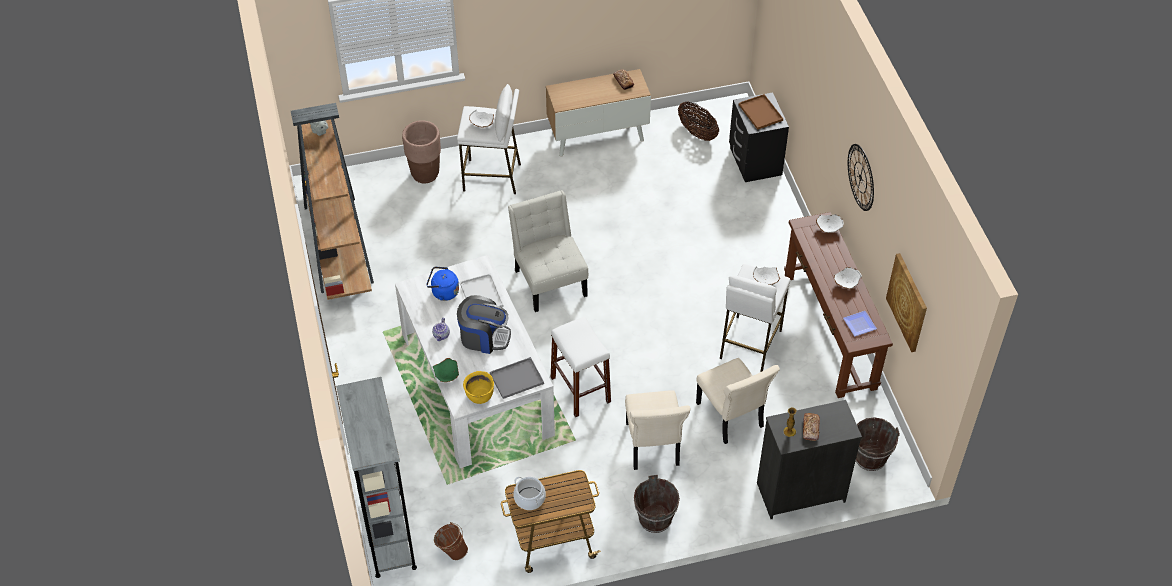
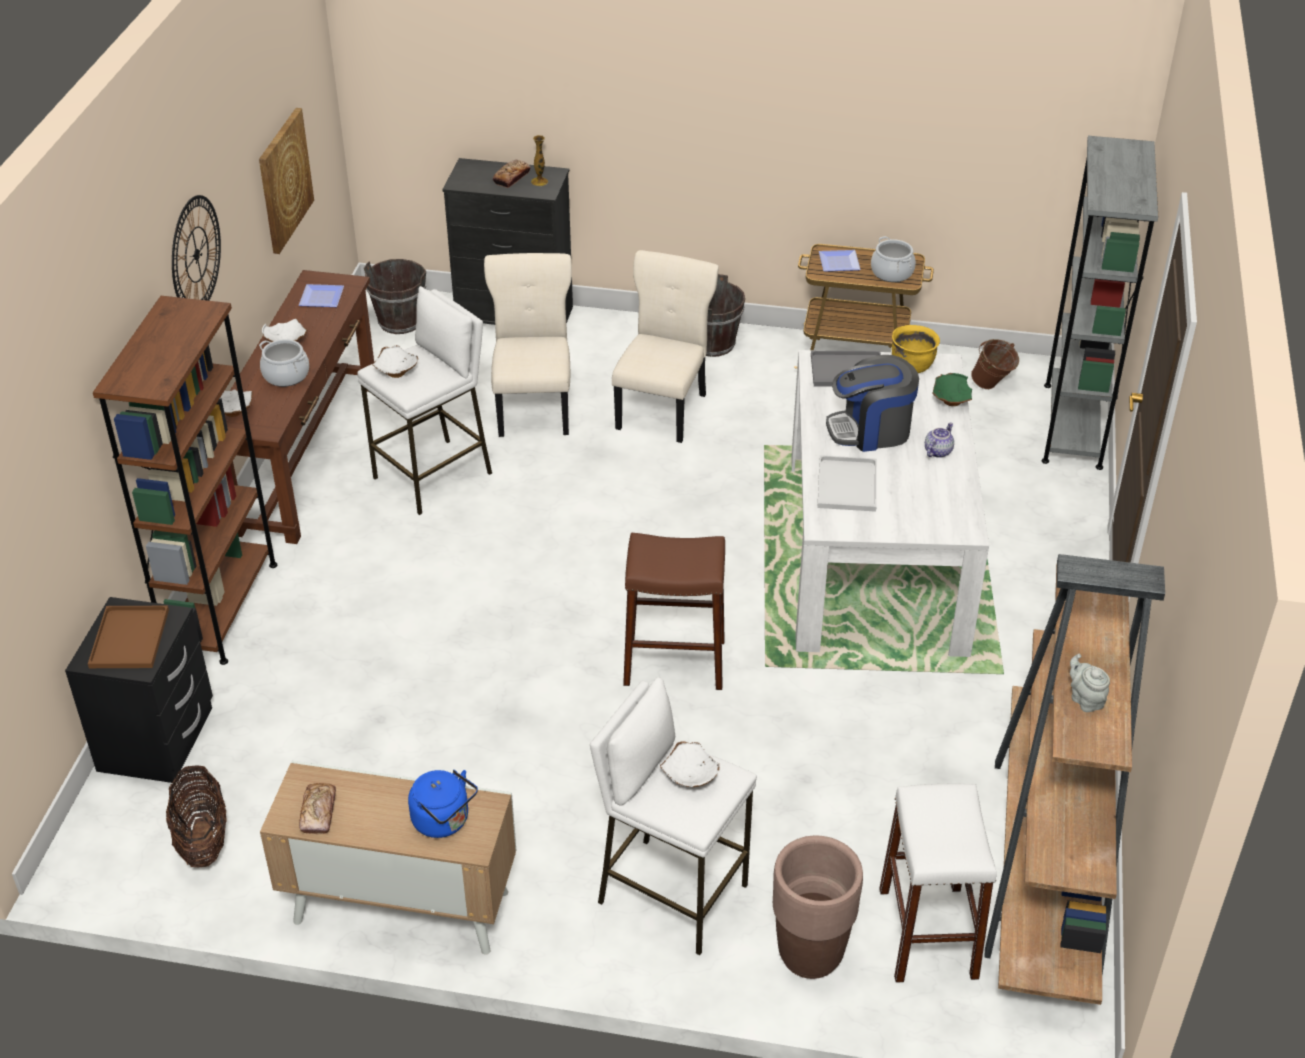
camera: 155 degrees left, 10 degrees down
(443, 292) = (909, 507): blue kettle -> blue kettle (444, 821)
(484, 337) = (871, 430): coffee machine -> coffee machine turned 45 degrees counterclockwise
(549, 279) = (674, 662): white chair -> brown stool
(569, 494) = (838, 263): none -> plate
(580, 389) = (720, 498): white stool -> white stool (928, 933)
(787, 228) = (221, 608): none -> brown bookcase
(825, 261) = (286, 375): none -> cooking pot

